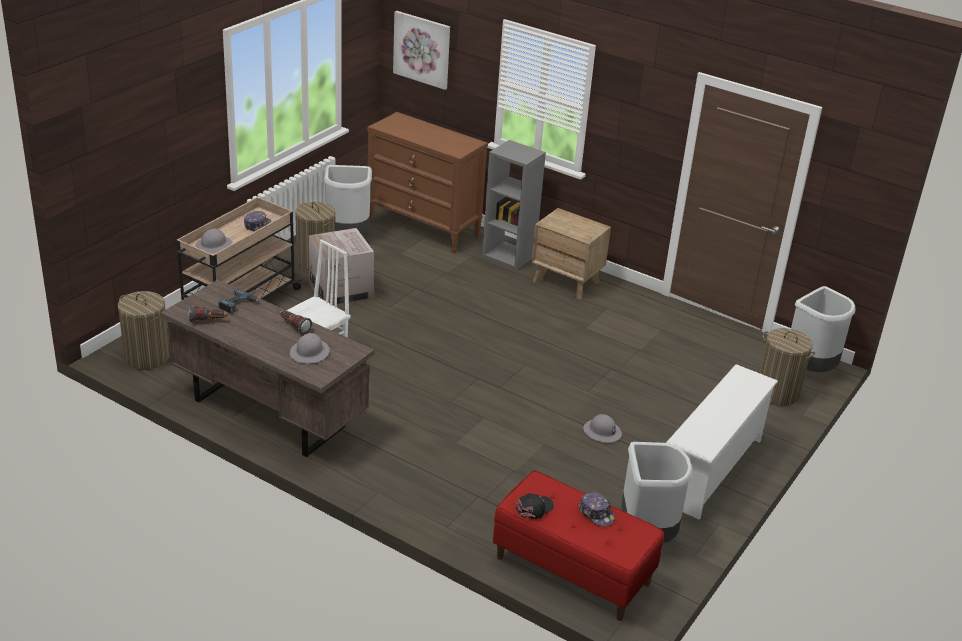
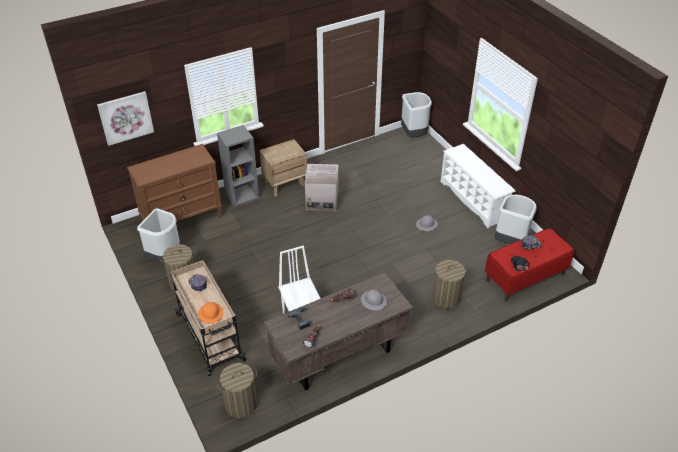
camera: 60 degrees left, 10 degrees up
(214, 246) = (211, 313): grey hard hat -> orange hard hat
(341, 291) = (228, 282): cardboard box -> cardboard box (322, 200)
(777, 393) = (426, 154): laundry basket -> laundry basket (446, 298)

